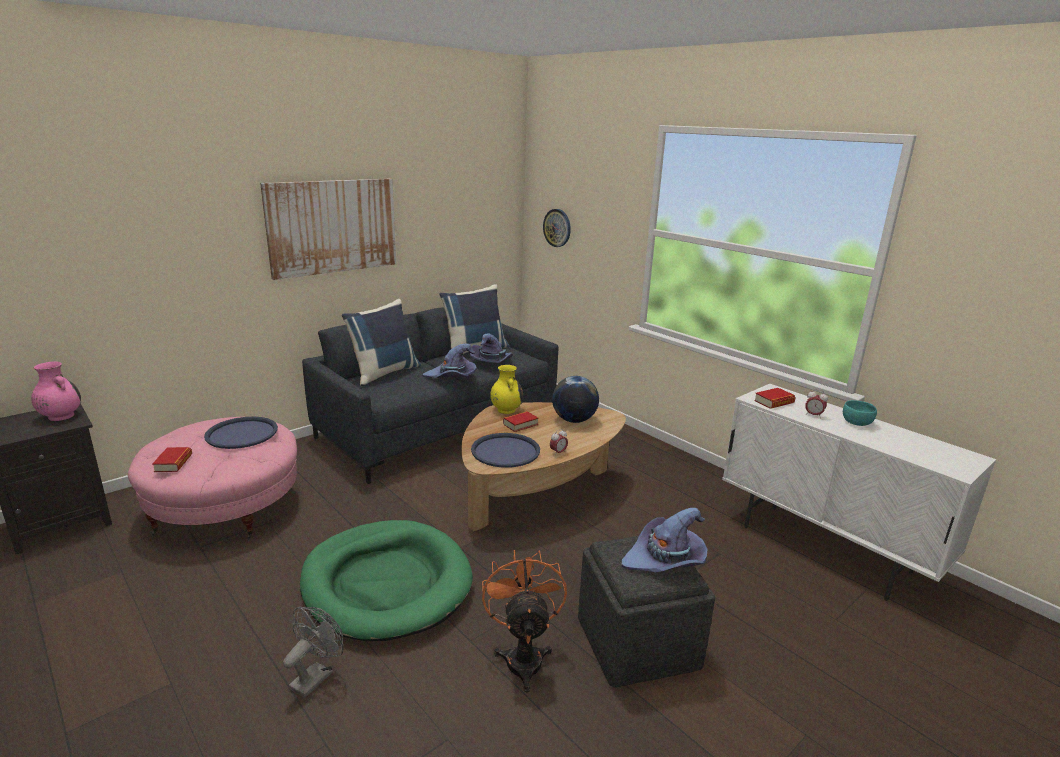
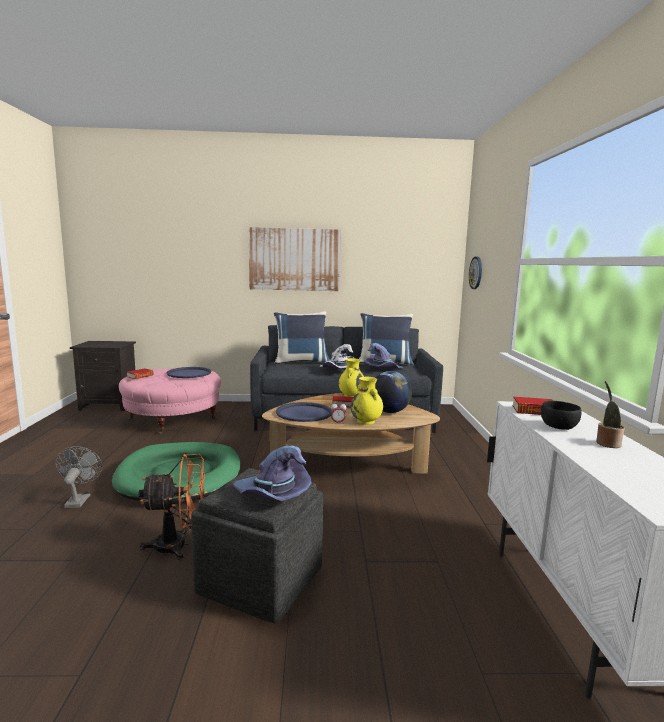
camera: 40 degrees right, 10 degrees down
(60, 416) = (117, 344): pink vase -> none
(316, 676) = (79, 499): grey fan -> grey fan turned 75 degrees counterclockwise
(452, 377) = (338, 370): purple hat -> white hat
(523, 656) = (179, 545): orange fan -> orange fan turned 45 degrees clockwise
(577, 441) = (366, 422): none -> yellow vase
(813, 415) = (559, 427): alarm clock -> black bowl
(857, 422) = (607, 443): turquoise bowl -> potted plant

